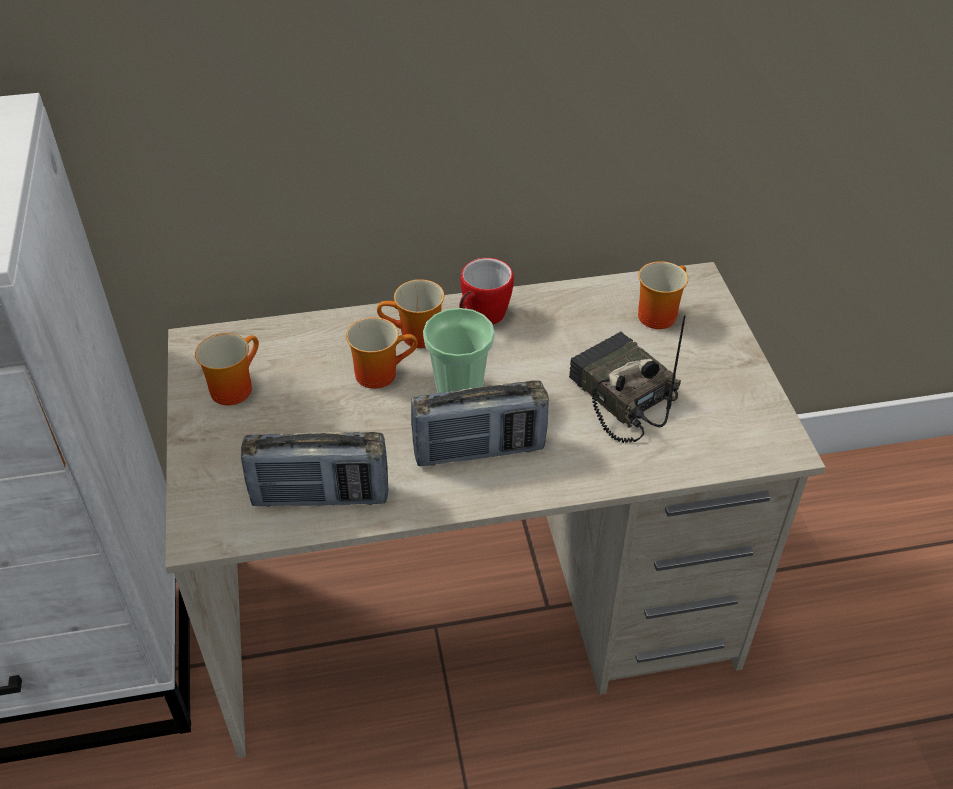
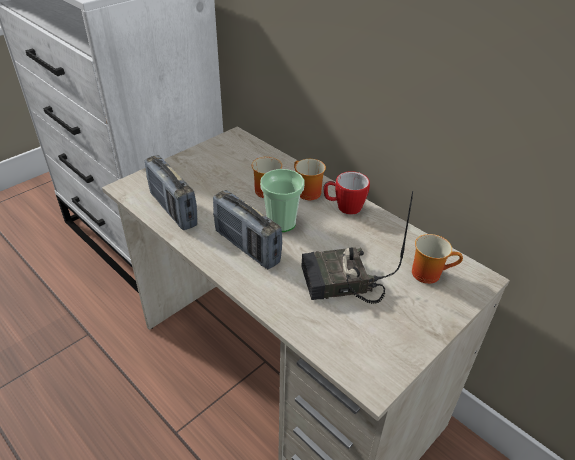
camera: 55 degrees right, 5 degrees down
(232, 386) = (219, 156): mug -> none
(619, 396) = (340, 284): radio -> radio turned 120 degrees counterclockwise

